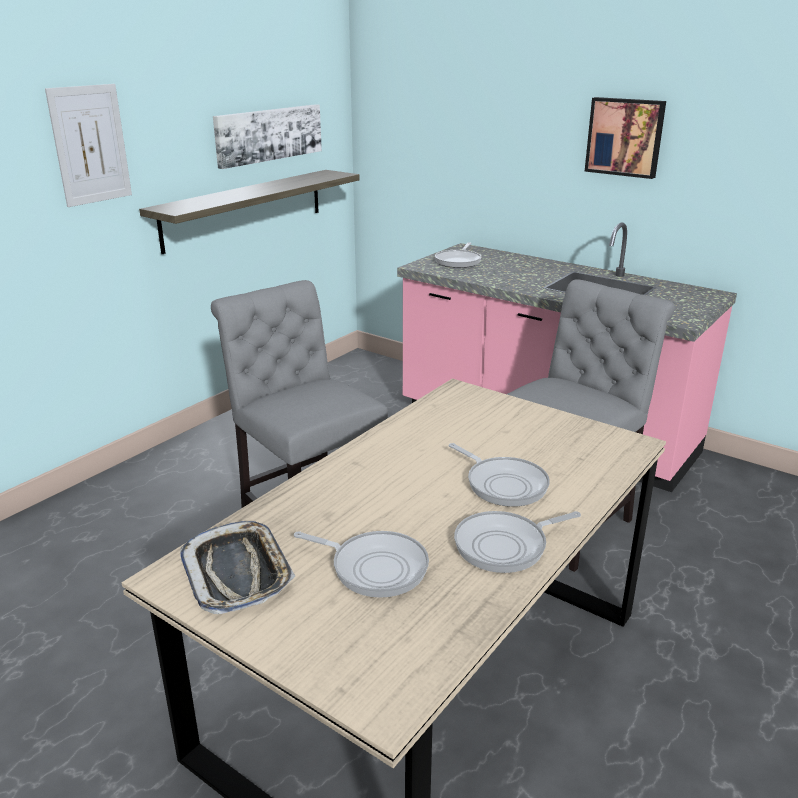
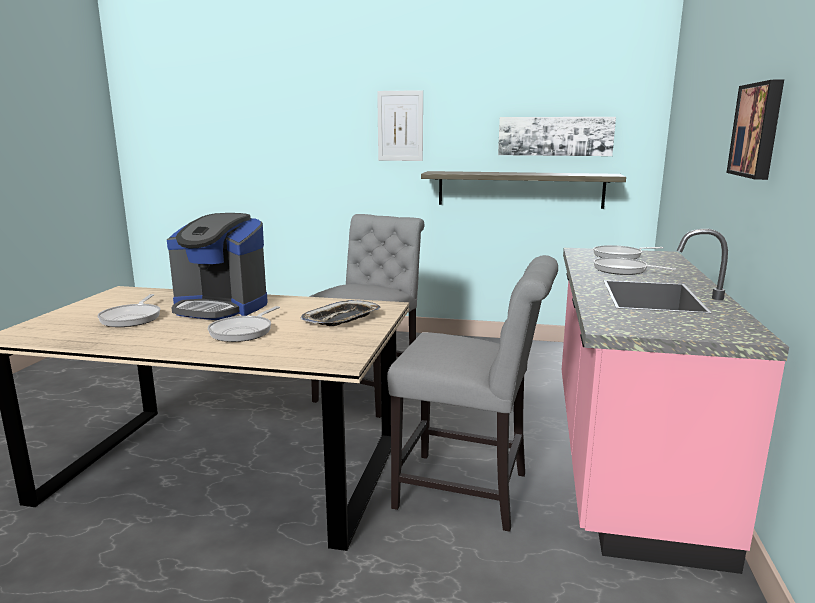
camera: 65 degrees right, 10 degrees down
(238, 573) = (125, 298): tray -> tray (342, 319)
(375, 490) = (220, 307): none -> coffee machine
(505, 546) = (160, 340): frying pan -> frying pan (623, 270)

